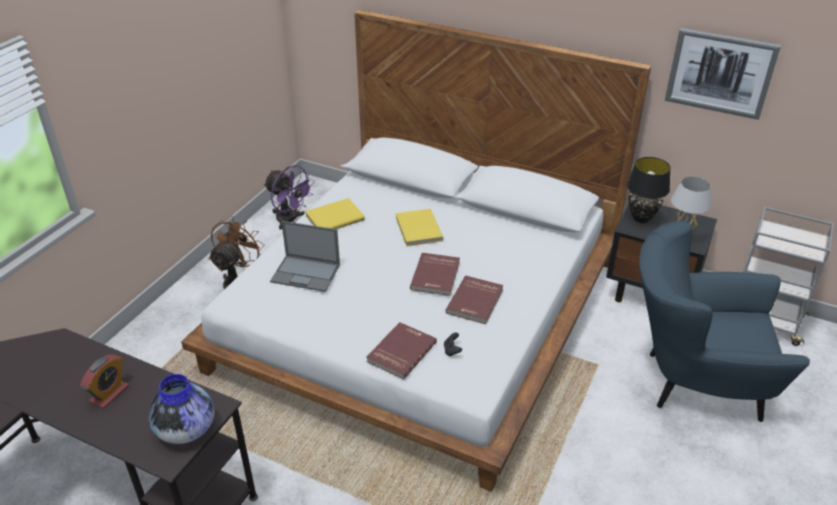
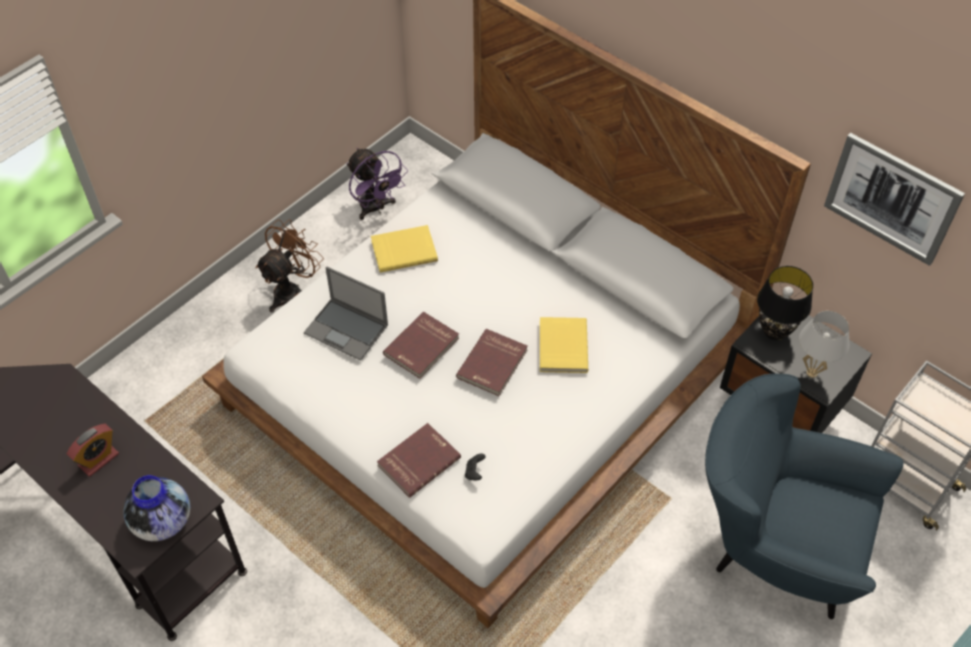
camera: 15 degrees right, 15 degrees up
(417, 229) = (495, 289): yellow book -> yellow book (561, 346)
(476, 302) = (525, 411): red book -> red book (422, 347)

